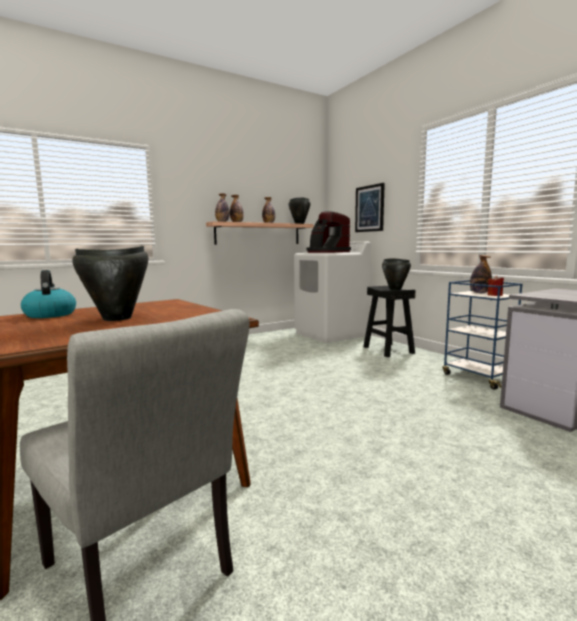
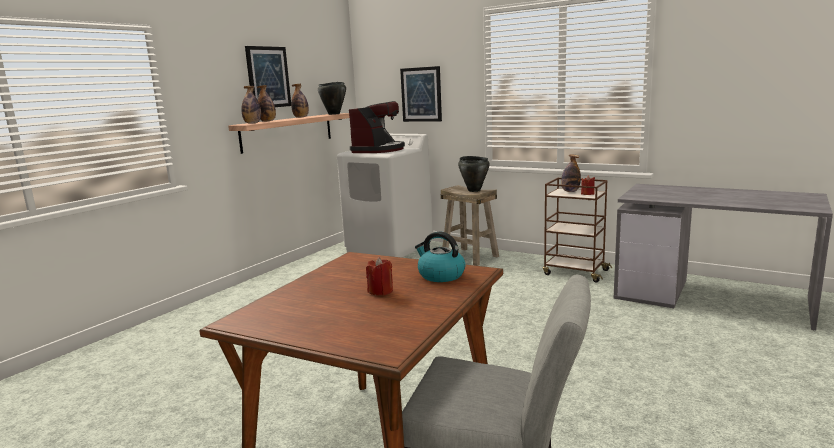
camera: 25 degrees left, 5 degrees up
(50, 314) = (289, 300): kettle -> kettle (440, 275)
(118, 318) = (380, 291): black cooking pot -> red candle
(245, 191) = (268, 77): none -> picture
(327, 252) = (379, 150): coffee machine -> coffee machine turned 90 degrees counterclockwise
(388, 350) = (470, 257): black stool -> beige stool
(478, 377) = (574, 272): blue cart -> brown cart

